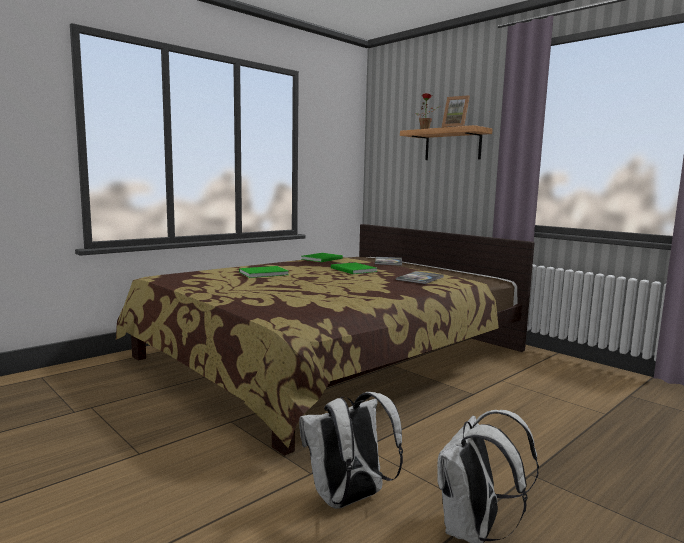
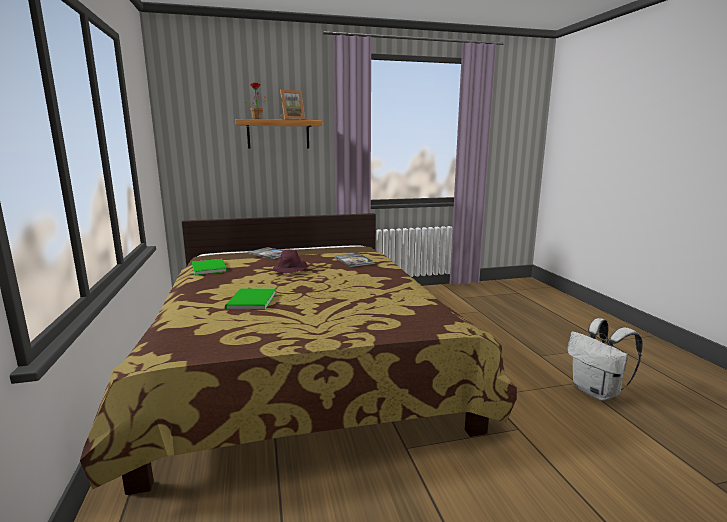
camera: 60 degrees left, 5 degrees up
(348, 500) = (558, 423): white backpack -> none
(353, 270) = (290, 270): green book -> purple hat

